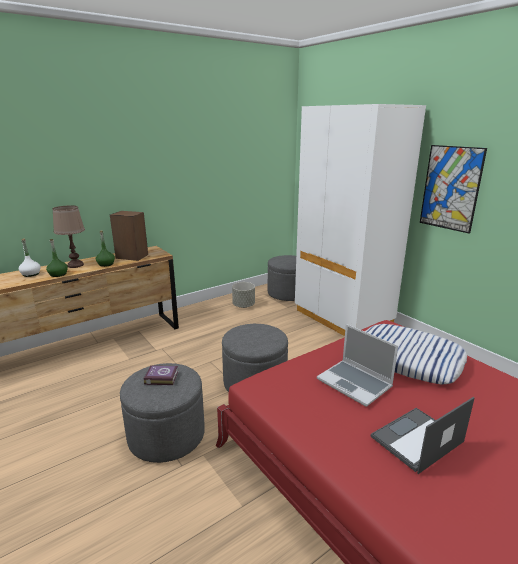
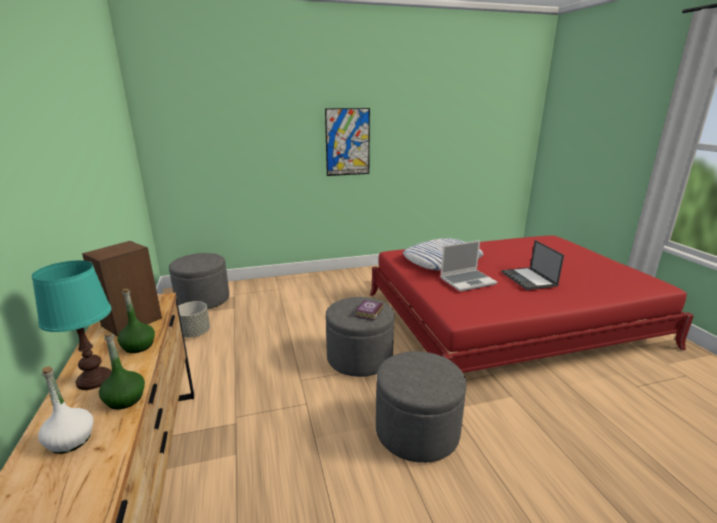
camera: 70 degrees left, 0 degrees up
(75, 265) = (94, 380): brown table lamp -> turquoise table lamp
(161, 377) = (412, 372): book -> book (368, 312)
(342, 317) = (286, 287): white wardrobe -> none

